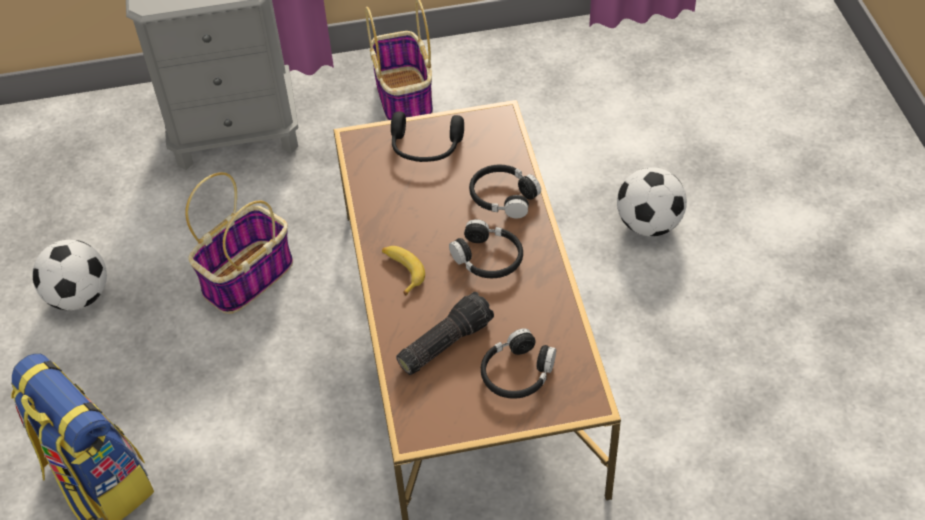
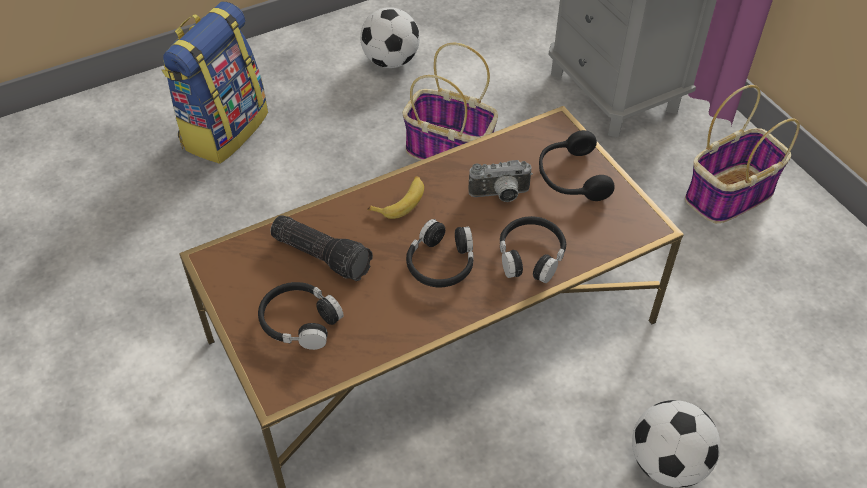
camera: 70 degrees right, 0 degrees up
(426, 200) = (500, 196): none -> camera

